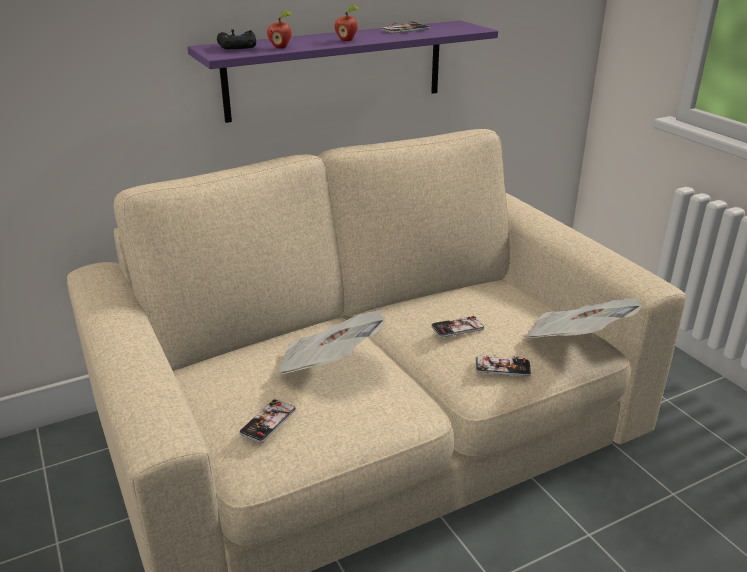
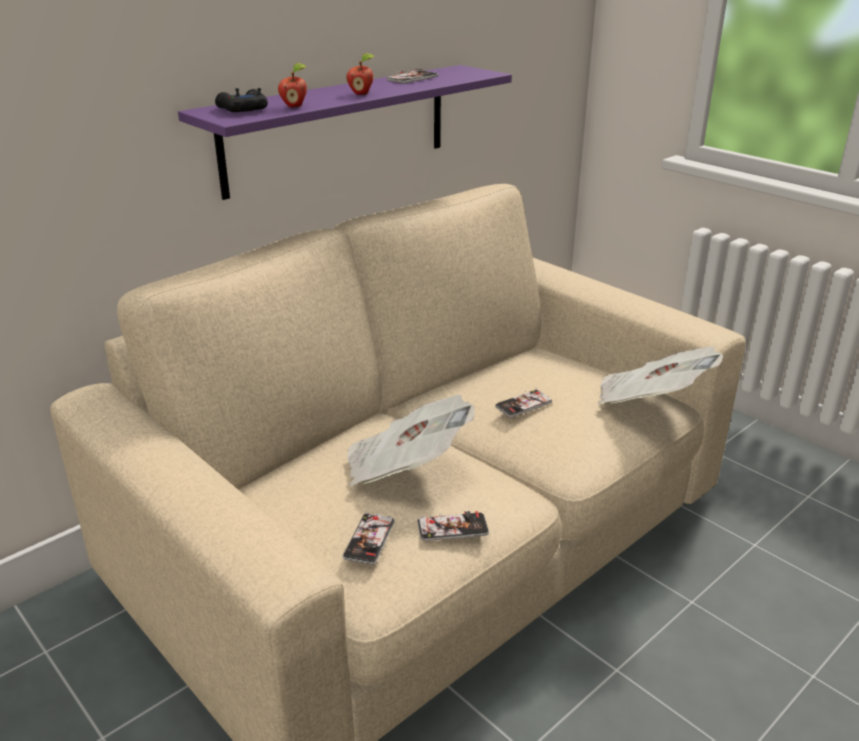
camera: 15 degrees left, 0 degrees up
(502, 367) = (590, 439): phone -> phone (452, 528)

